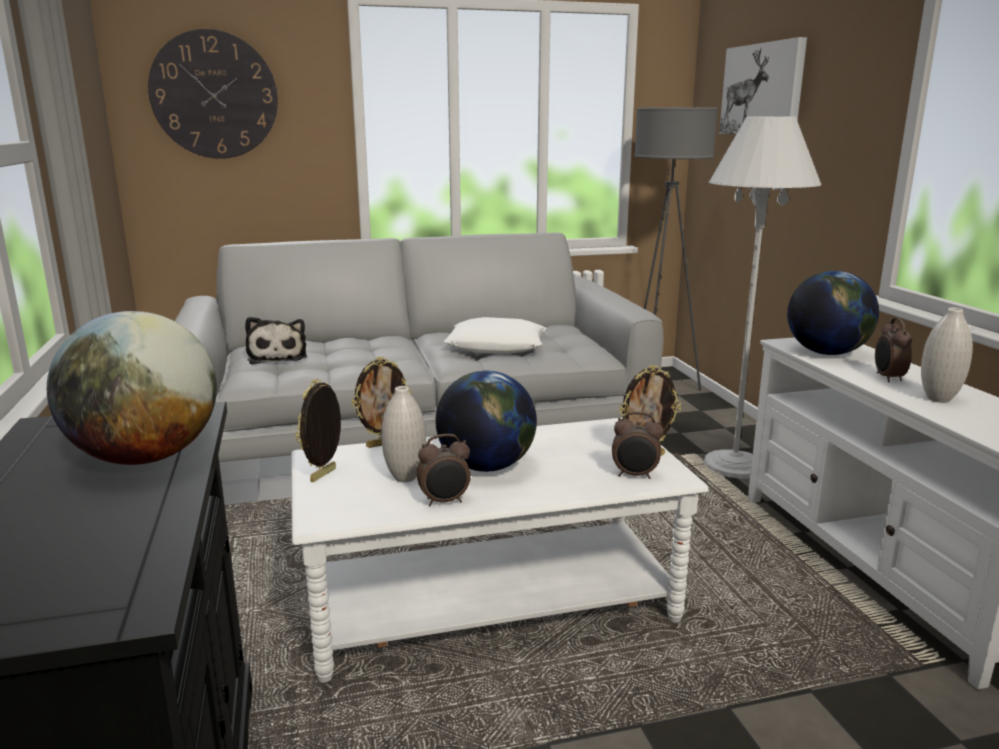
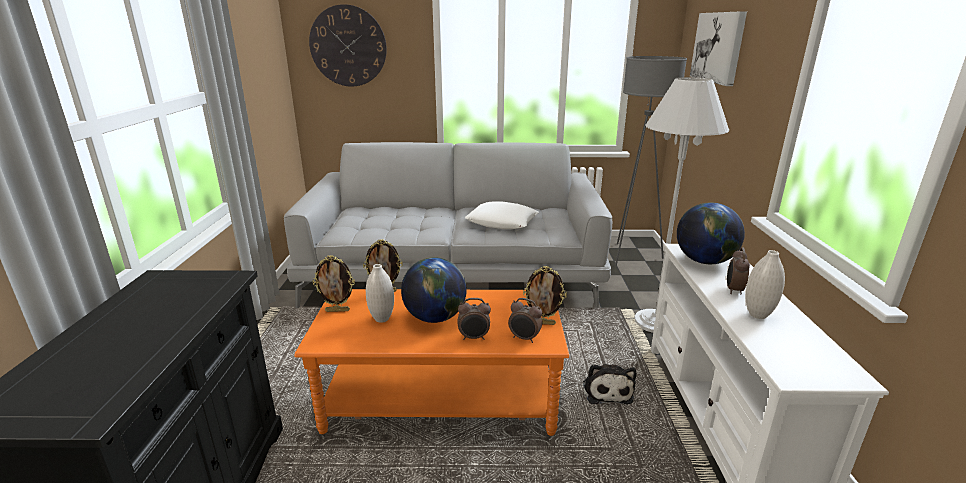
camera: 15 degrees right, 5 degrees up
(146, 457) = (183, 309): globe -> none
(277, 357) = (364, 218): plush toy -> plush toy (606, 390)
(324, 475) = (338, 310): picture frame -> picture frame turned 135 degrees counterclockwise
(444, 502) = (393, 340): alarm clock -> alarm clock (474, 337)
(491, 603) = (441, 399): white coffee table -> orange coffee table

